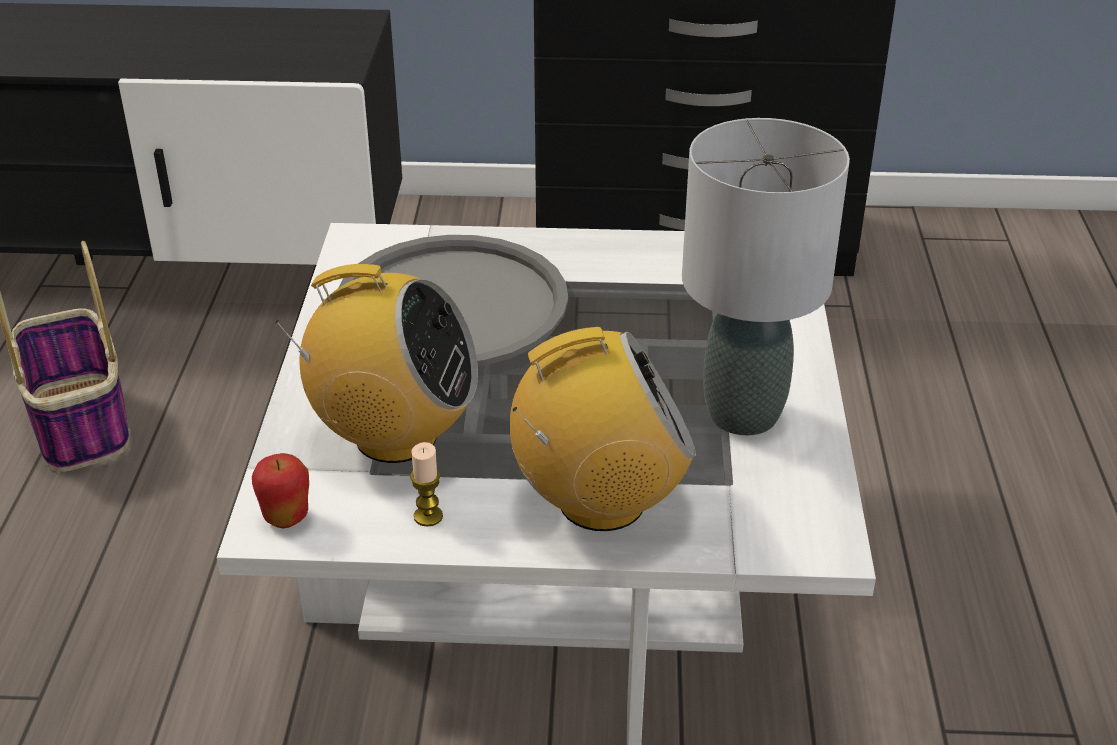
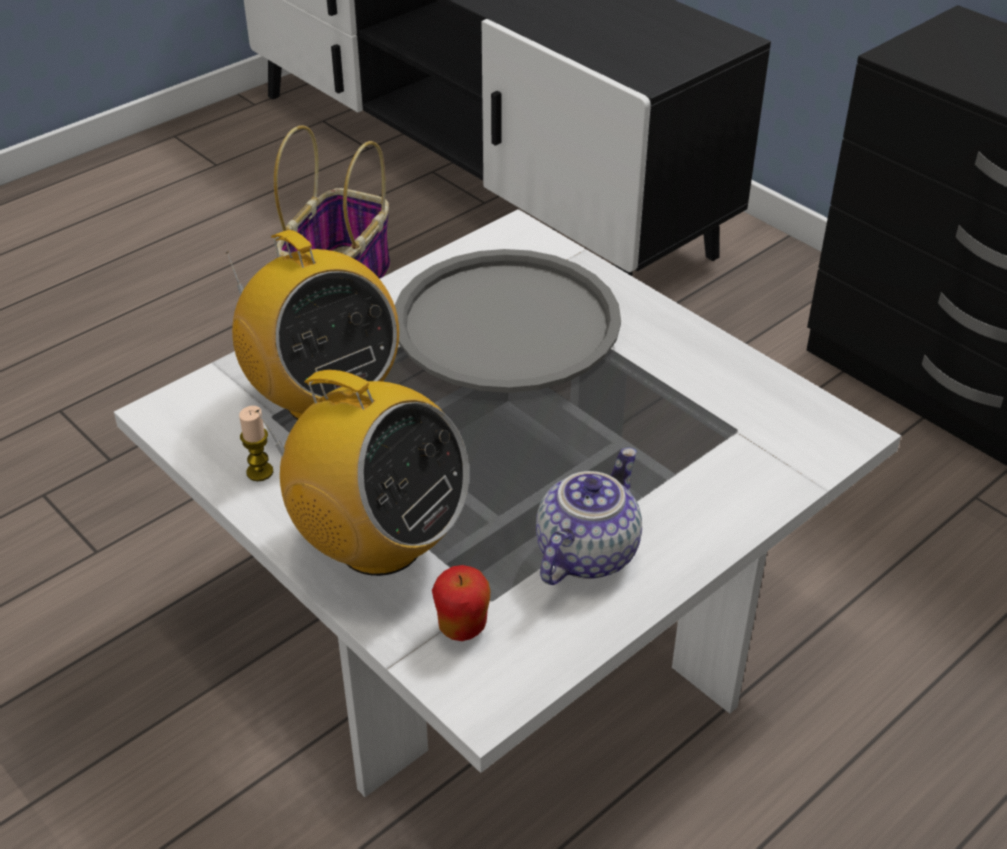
camera: 45 degrees right, 5 degrees up
(286, 517) = (183, 412): apple -> apple (462, 628)
(742, 415) = (585, 552): grey table lamp -> teapot

